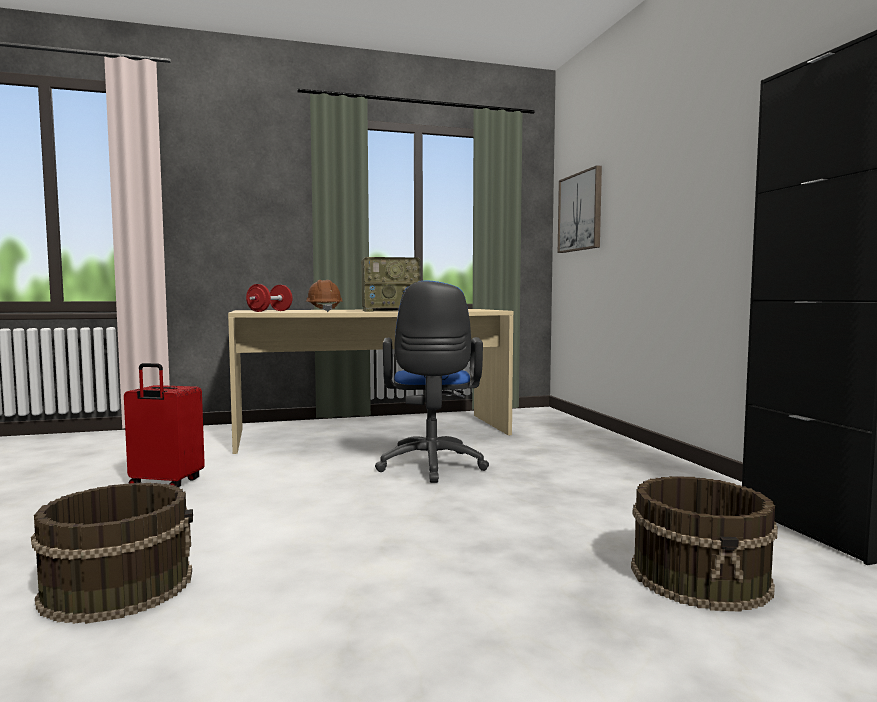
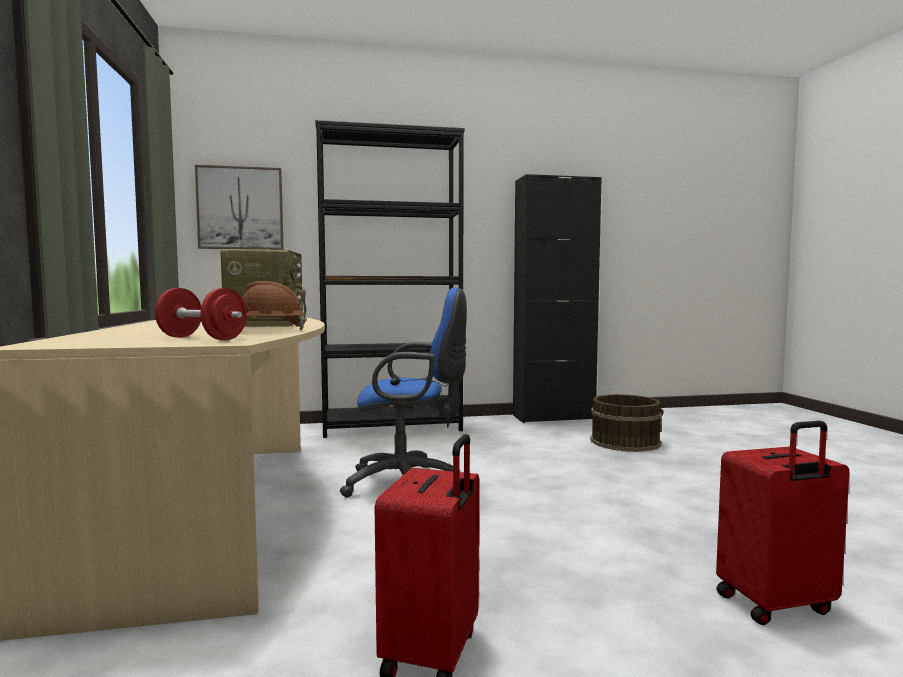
camera: 85 degrees left, 0 degrees up
(118, 586) = (776, 605): brown bucket -> red suitcase
(626, 452) = (392, 427): none -> black bookcase

